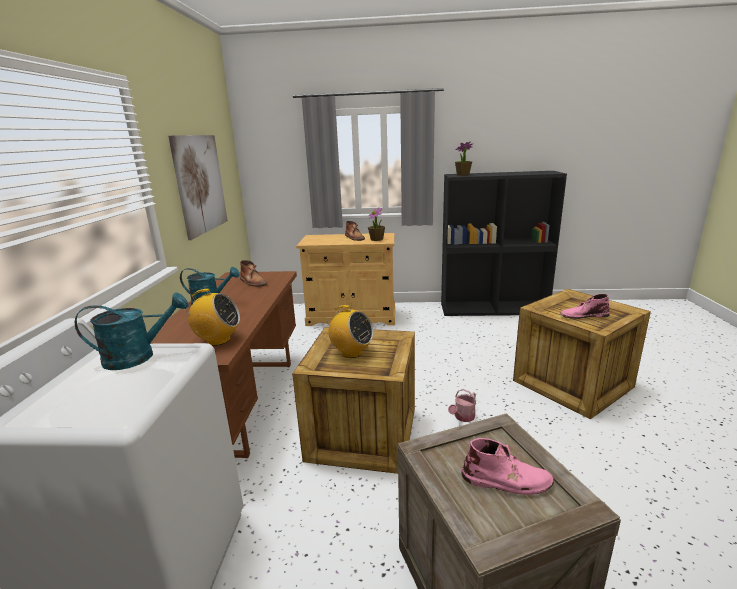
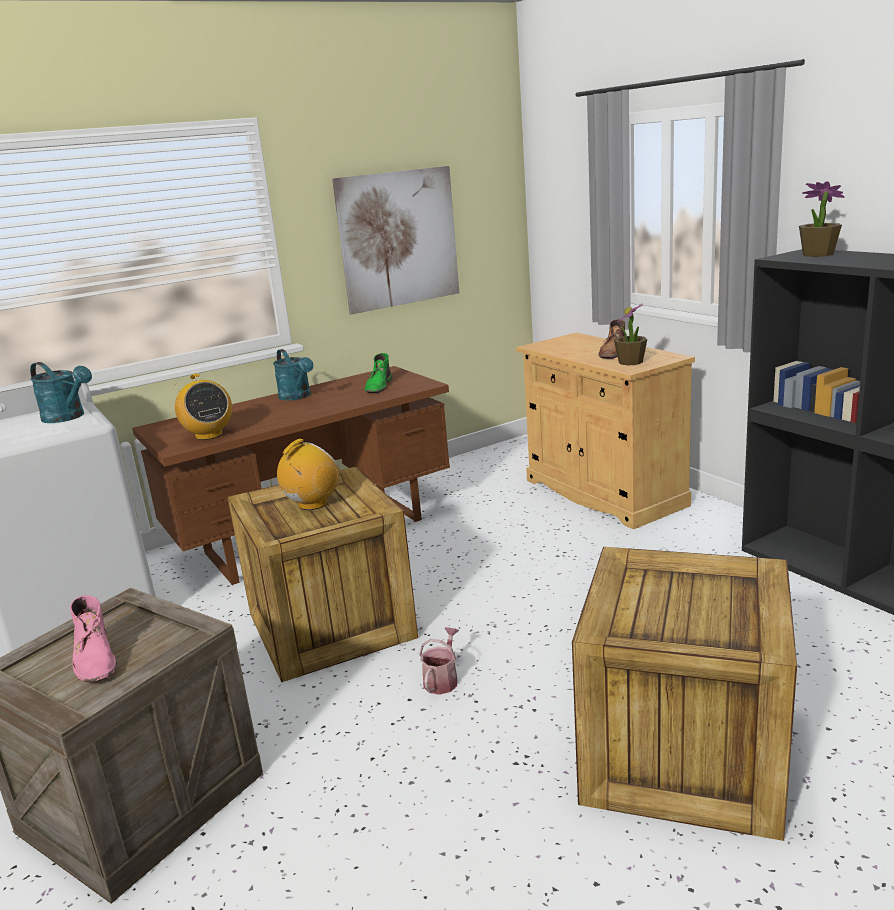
camera: 55 degrees right, 0 degrees up
(253, 282) = (378, 386): brown boot -> green boot
(351, 353) = (312, 504): radio -> radio turned 135 degrees counterclockwise
(463, 417) = (442, 680): watering can -> watering can turned 105 degrees clockwise
(583, 315) = (666, 607): pink boot -> none

